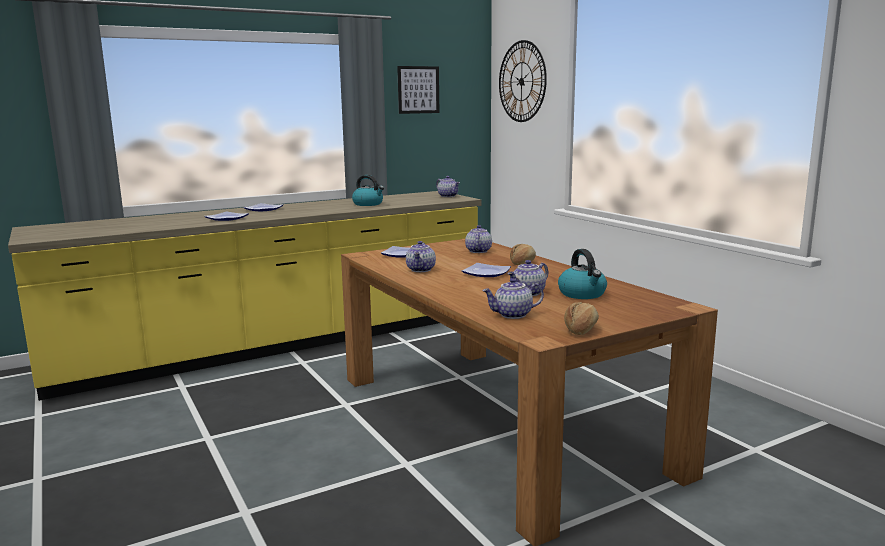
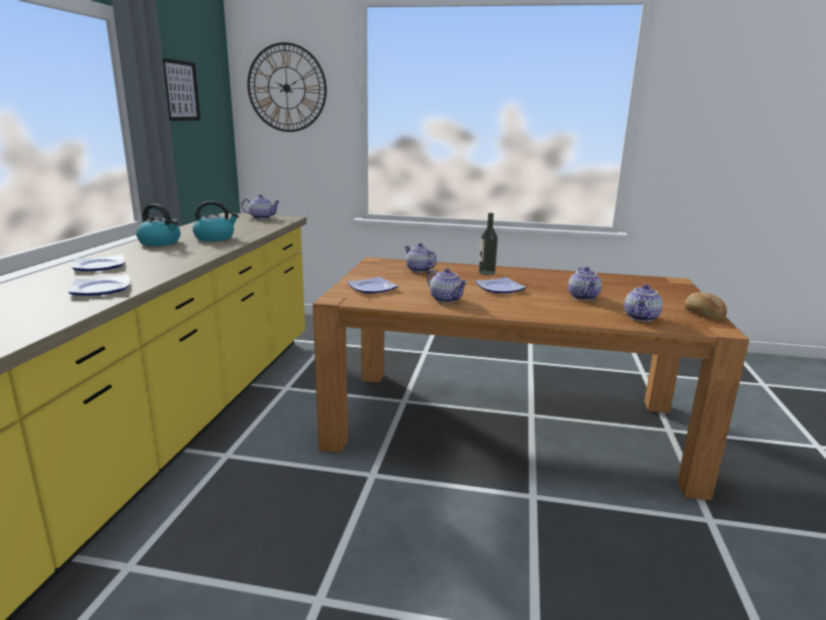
camera: 50 degrees left, 5 degrees up
(522, 263) = (487, 273): bread -> bottle
(582, 294) = (608, 288): kettle -> kettle (160, 242)

